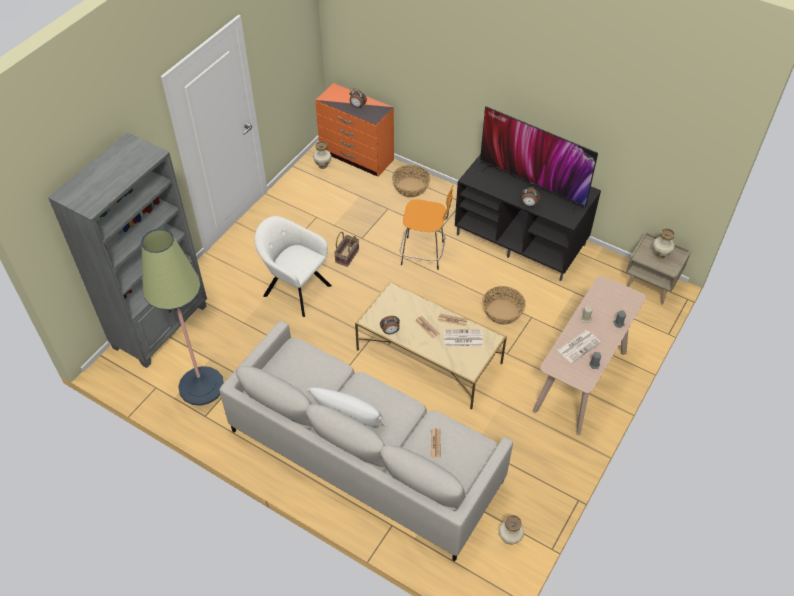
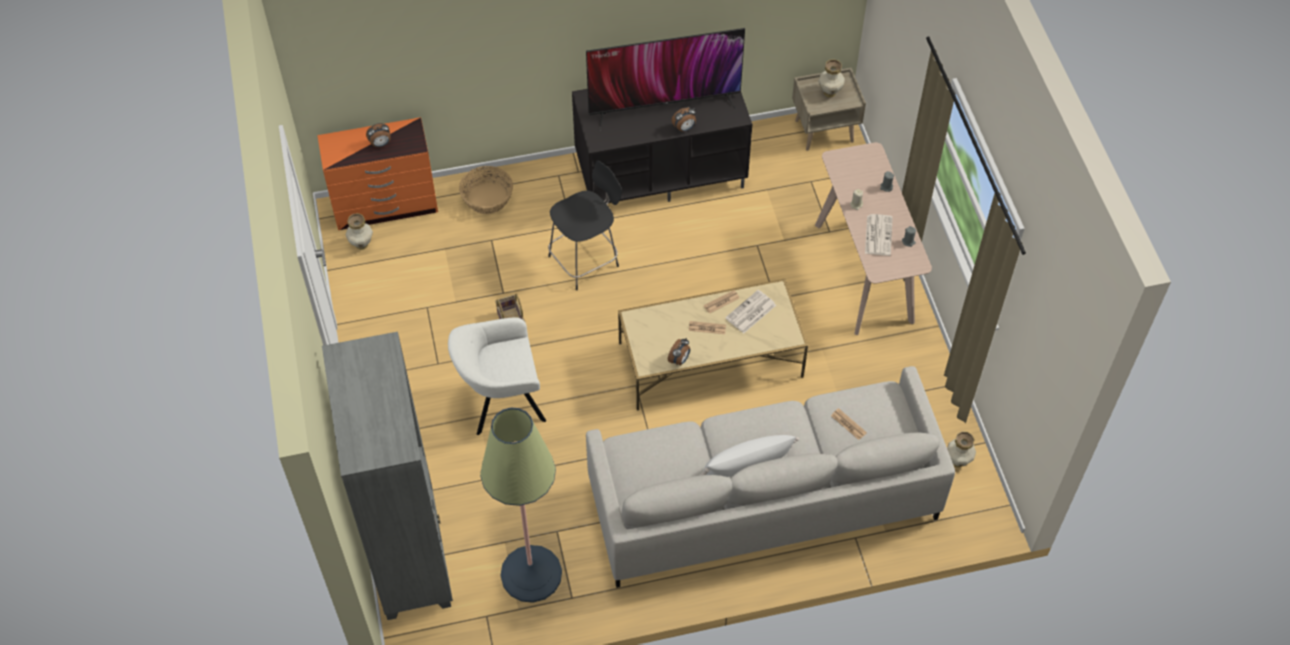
camera: 45 degrees left, 5 degrees up
(424, 253) = (586, 260): orange stool -> black stool
(502, 312) = (726, 261): basket -> none

